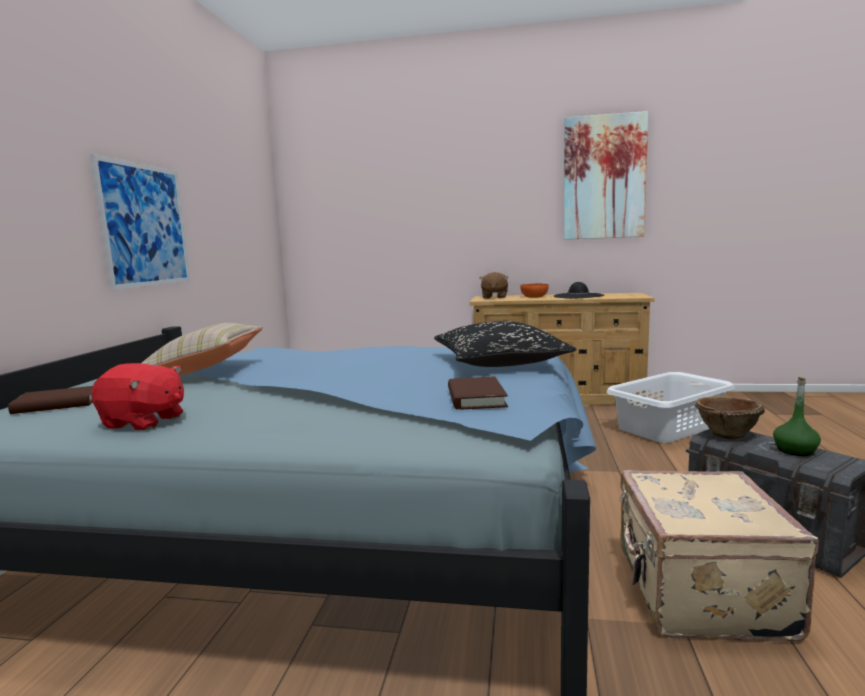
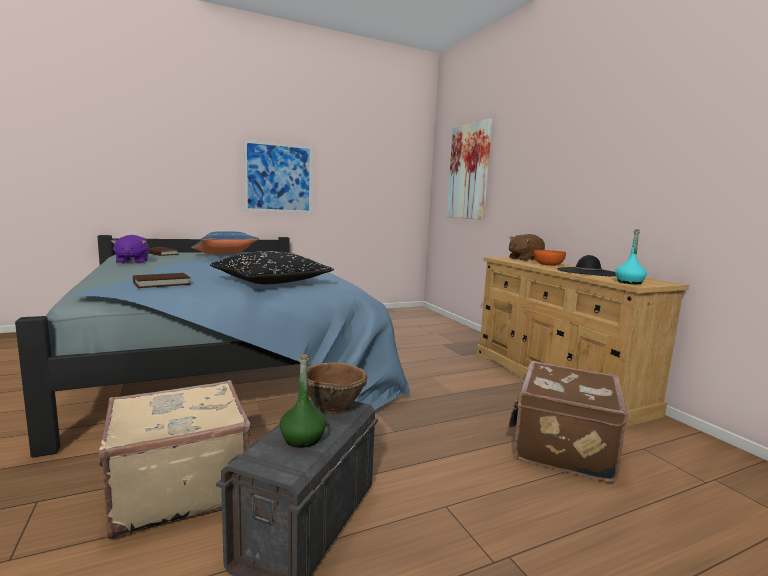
camera: 55 degrees right, 0 degrees up
(144, 422) = (132, 262): red plush toy -> purple plush toy
(204, 369) = (225, 254): beige pillow -> blue pillow
(604, 177) = (665, 128): picture -> picture (469, 172)
(632, 296) = (629, 282): none -> turquoise bottle
(669, 427) = (561, 447): white laundry basket -> brown suitcase

